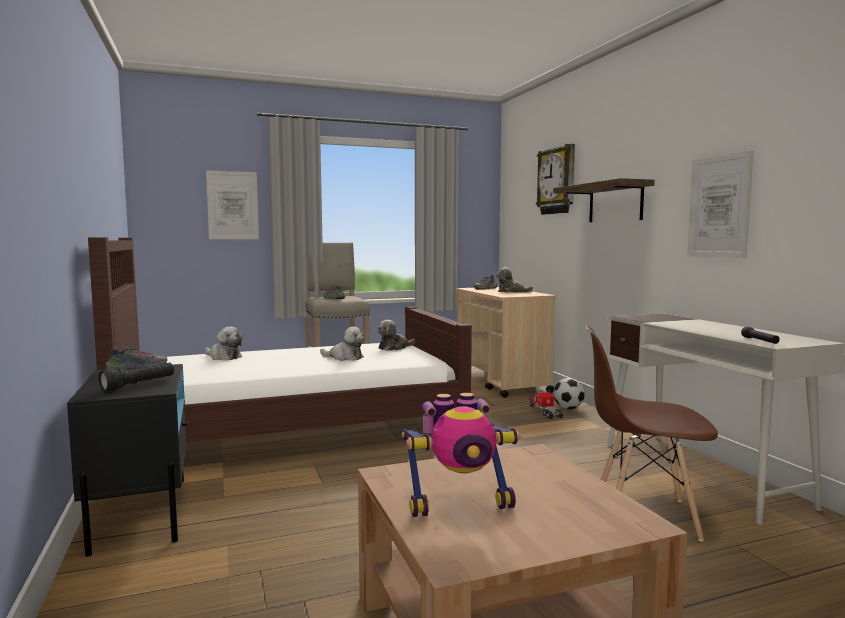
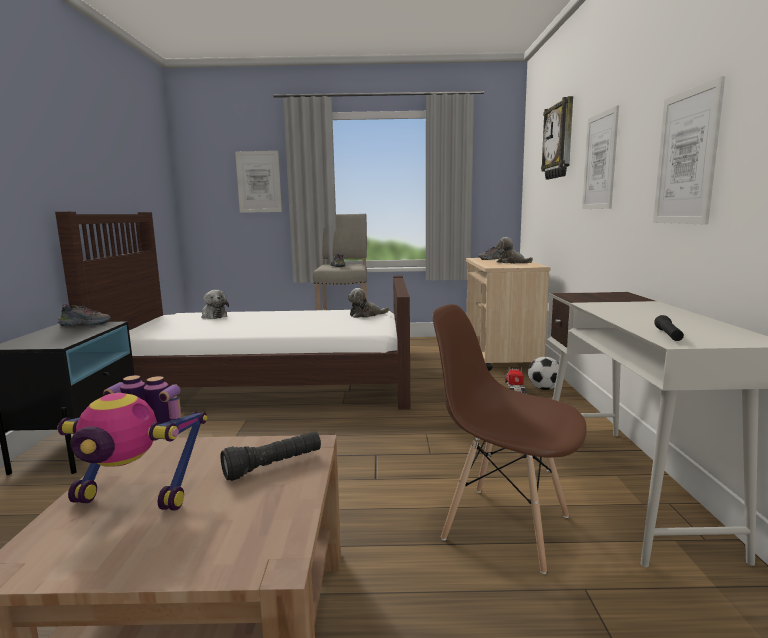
camera: 20 degrees right, 5 degrees up
(139, 385) = (55, 339): black flashlight -> black flashlight (274, 466)
(345, 357) = (306, 322): plush toy -> none
(615, 203) = (600, 161): shelf -> picture

